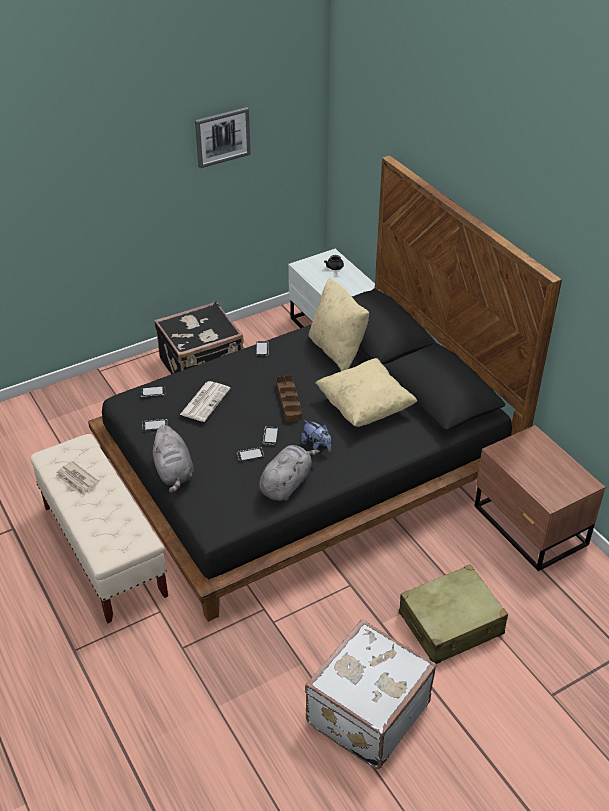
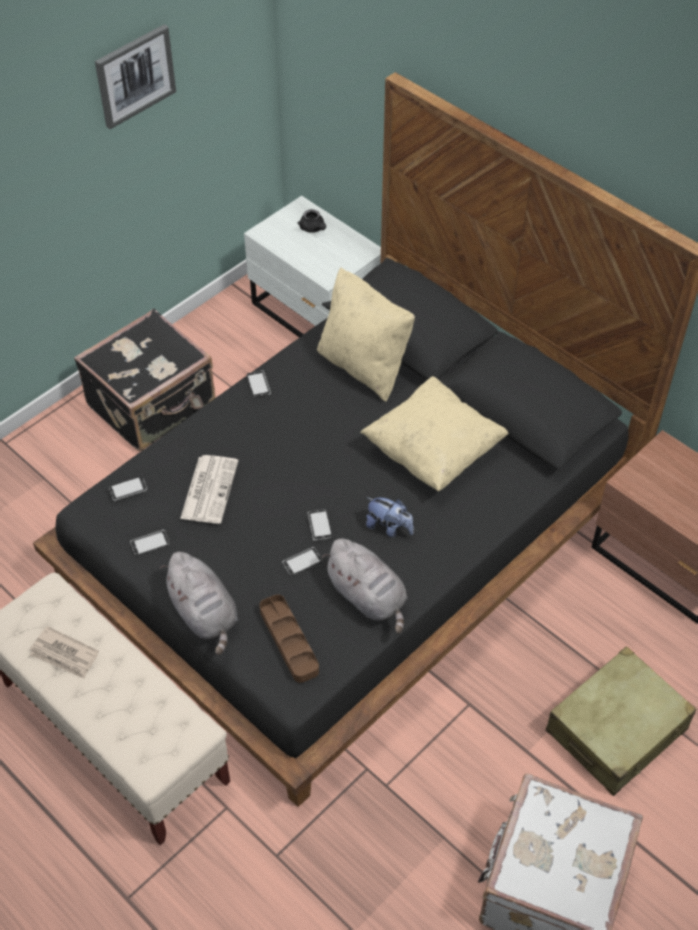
camera: 15 degrees left, 10 degrees up
(286, 484) = (368, 598): grey plush toy -> grey plush toy turned 120 degrees clockwise
(289, 401) = (326, 463): brown tray -> brown tray (289, 641)

